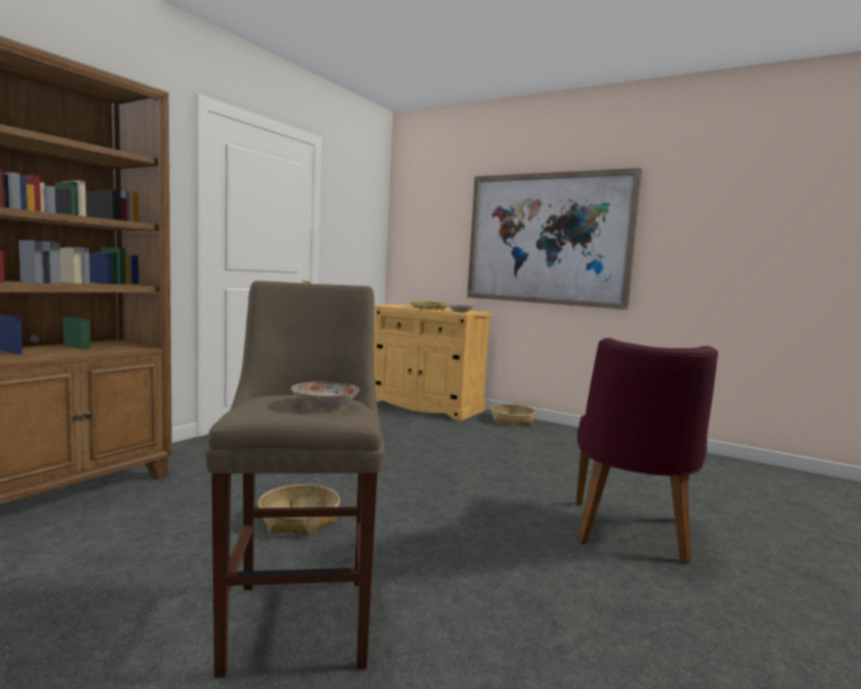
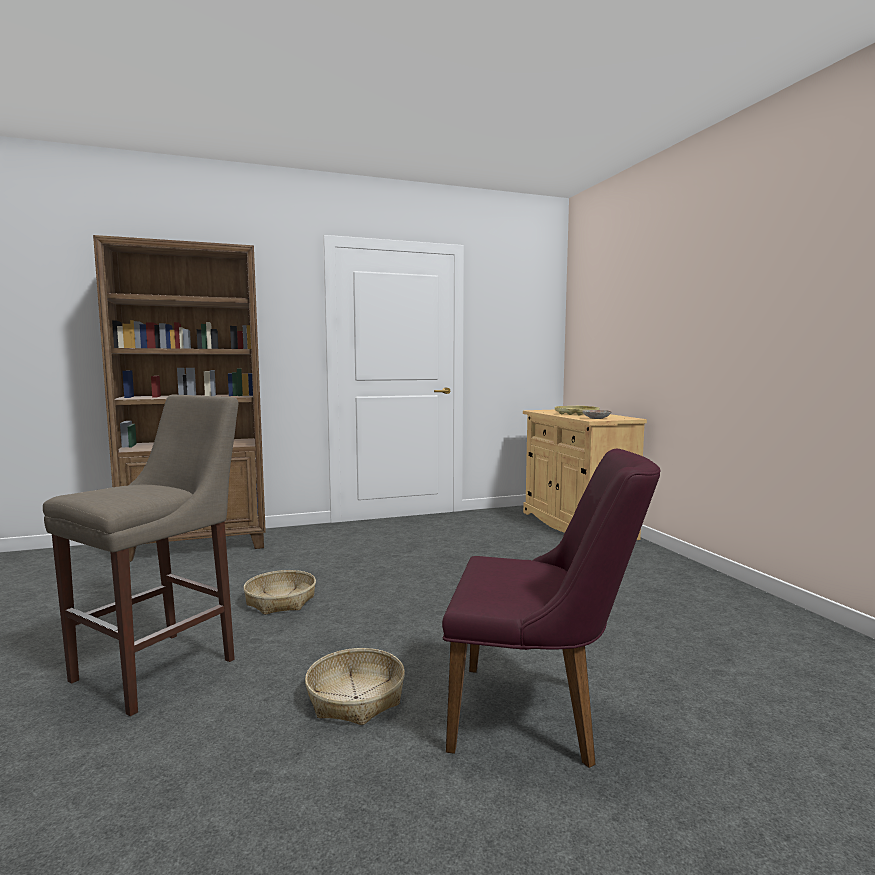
camera: 40 degrees right, 0 degrees up
(326, 404) = (132, 494): plate -> none
(512, 421) = (653, 557): basket -> basket (355, 698)
(548, 239) = (705, 322): picture -> none
(629, 536) = (541, 716): purple chair -> purple chair turned 135 degrees counterclockwise

